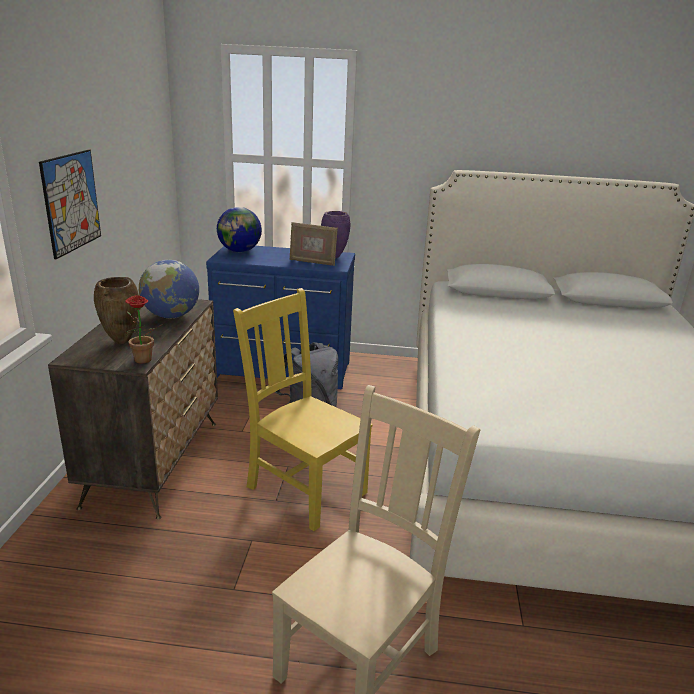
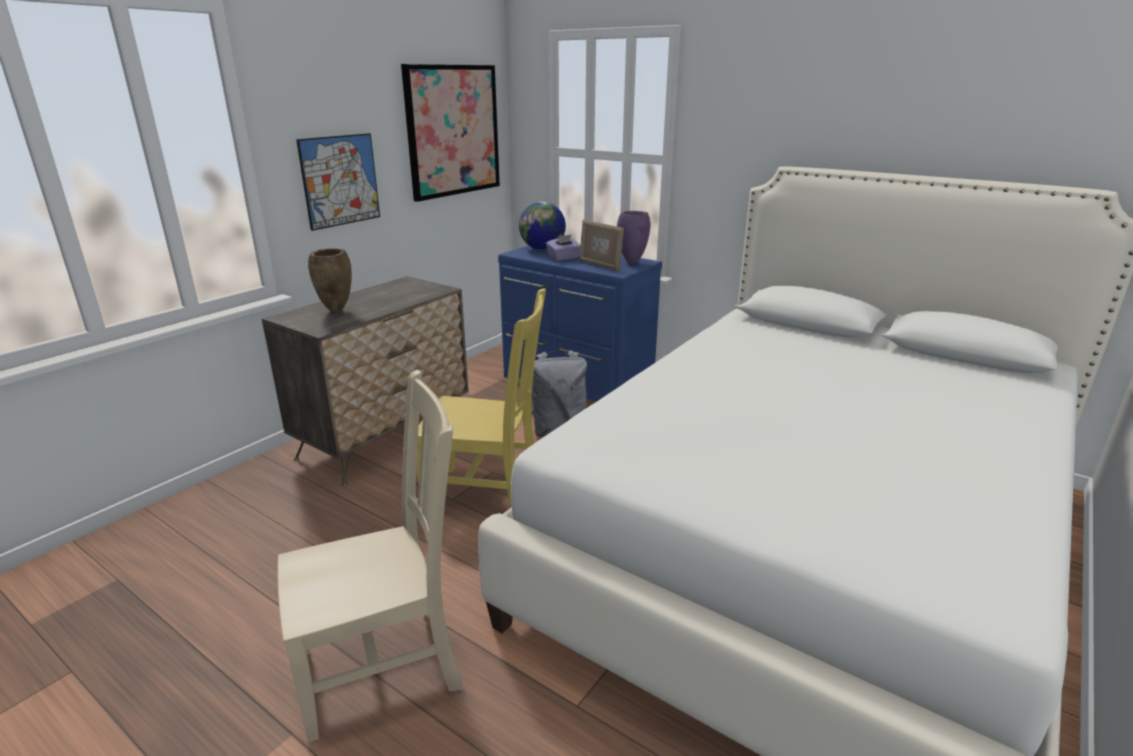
camera: 30 degrees right, 0 degrees up
(141, 141) = (453, 131): none -> picture
(143, 361) = (330, 328): potted plant -> none
(171, 316) = (406, 297): globe -> none
(272, 258) = (563, 258): none -> purple tissue box
(303, 488) = (488, 495): yellow chair -> yellow chair turned 120 degrees clockwise

